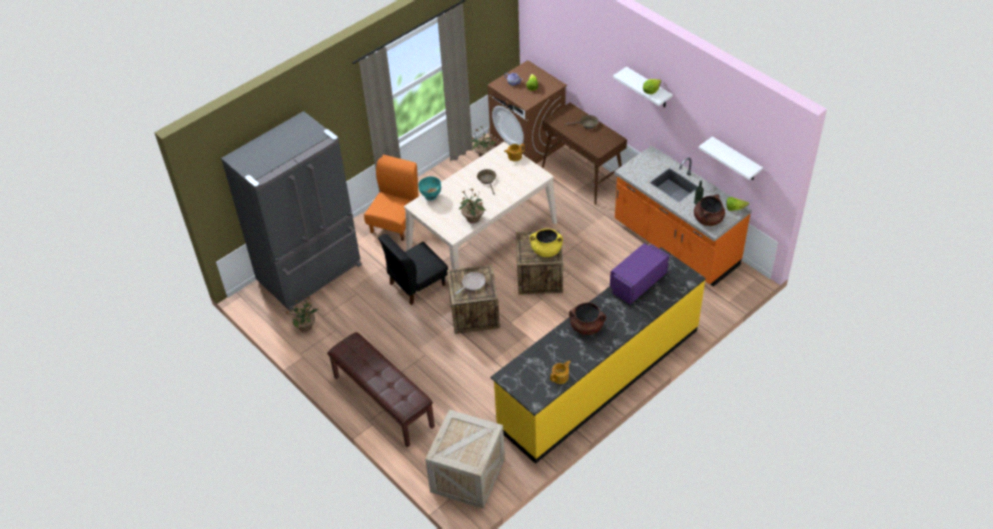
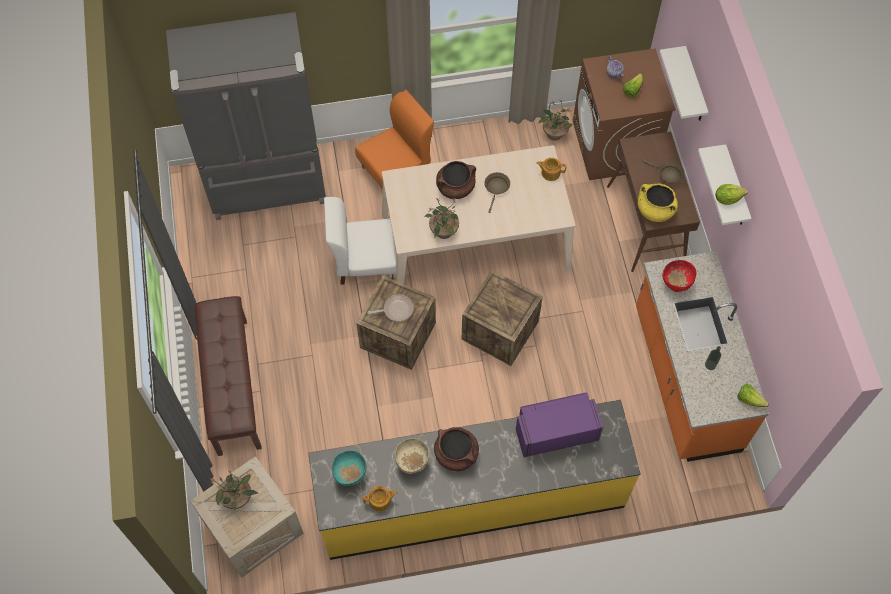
camera: 30 degrees right, 15 degrees up
(306, 326) = (219, 247): potted plant -> potted plant (238, 498)
(417, 284) = (364, 261): black chair -> white chair
(431, 196) = (419, 175): turquoise bowl -> turquoise bowl (350, 475)
(546, 251) = (506, 315): yellow cooking pot -> yellow cooking pot (655, 210)
(563, 346) = (412, 463): none -> beige bowl
(643, 172) = (676, 284): none -> red bowl
(708, 219) = (704, 396): brown cooking pot -> brown cooking pot (455, 187)
(736, 159) = (777, 348): white shelf -> white shelf (694, 87)

